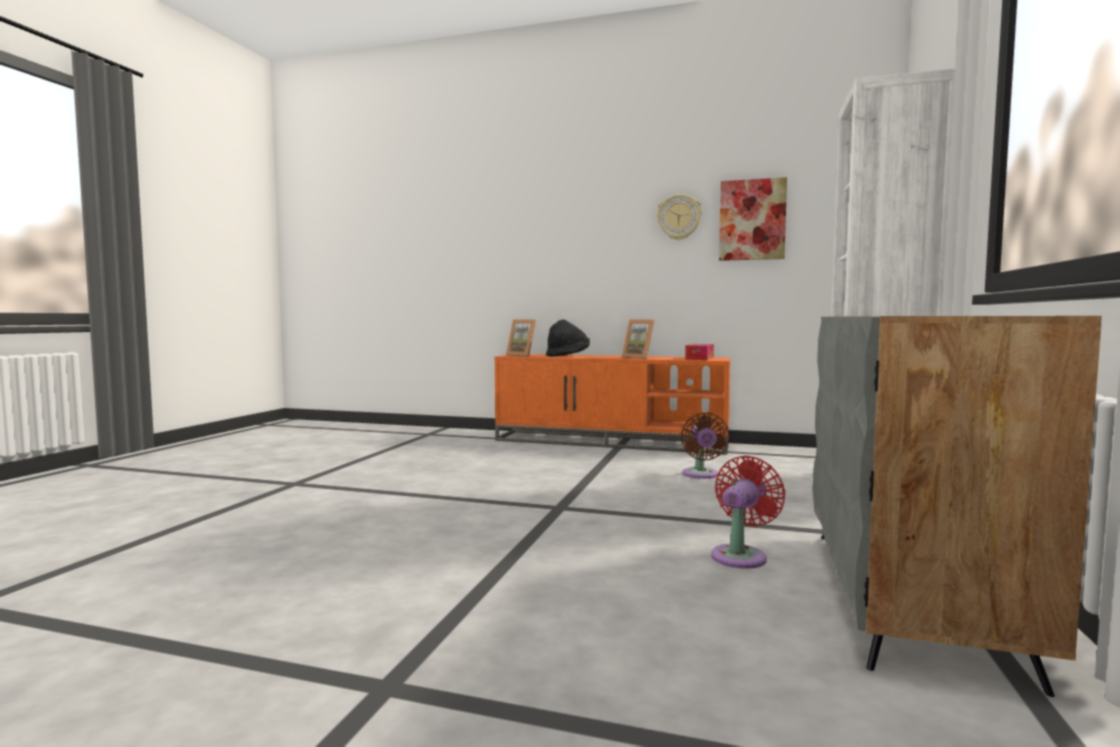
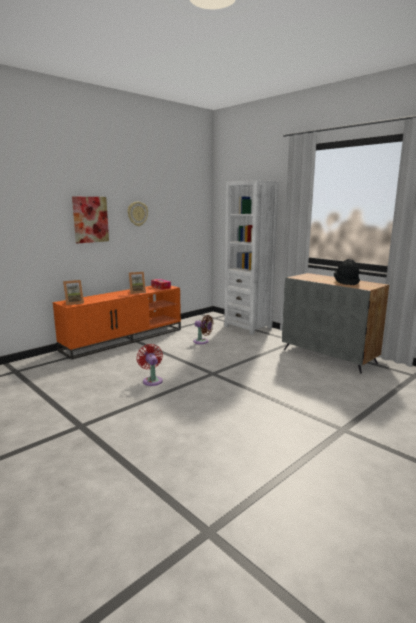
camera: 60 degrees left, 10 degrees up
(568, 356) = (99, 298): black hat -> black hat (346, 282)
(741, 555) = (288, 362): red fan -> red fan (152, 380)
(752, 220) = (167, 216): picture -> picture (90, 219)

